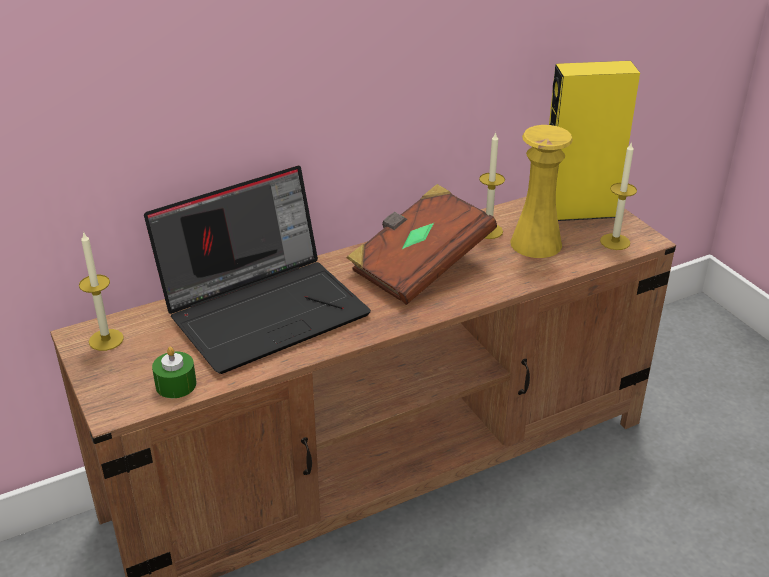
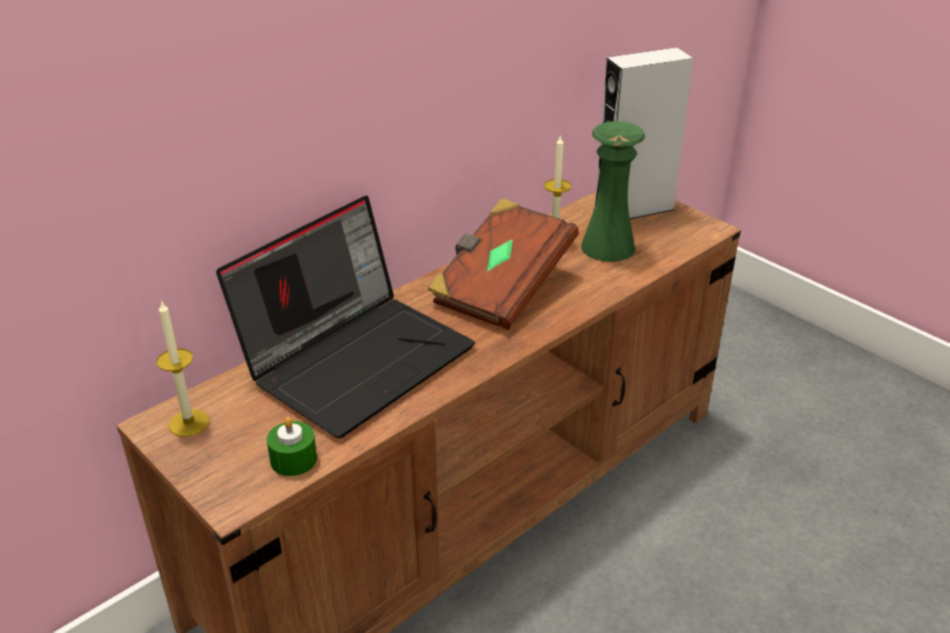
camera: 15 degrees left, 0 degrees up
(536, 243) = (608, 247): yellow vase -> green vase
(578, 212) = (633, 210): yellow speaker -> grey speaker
(615, 242) = (683, 234): candle -> none

